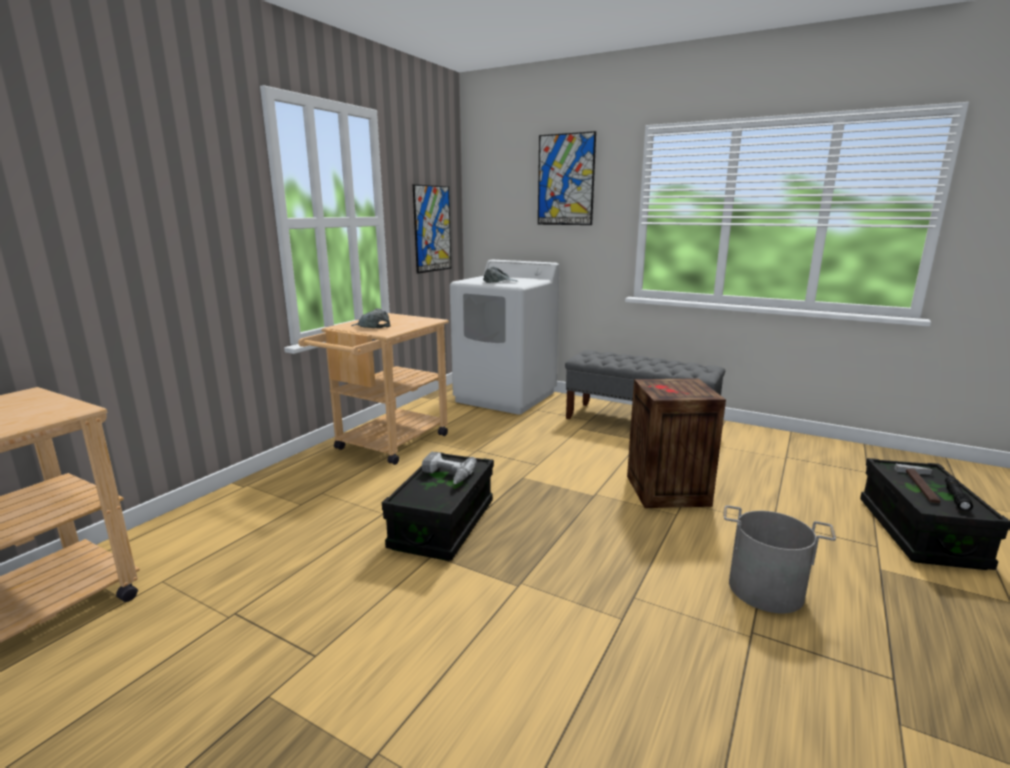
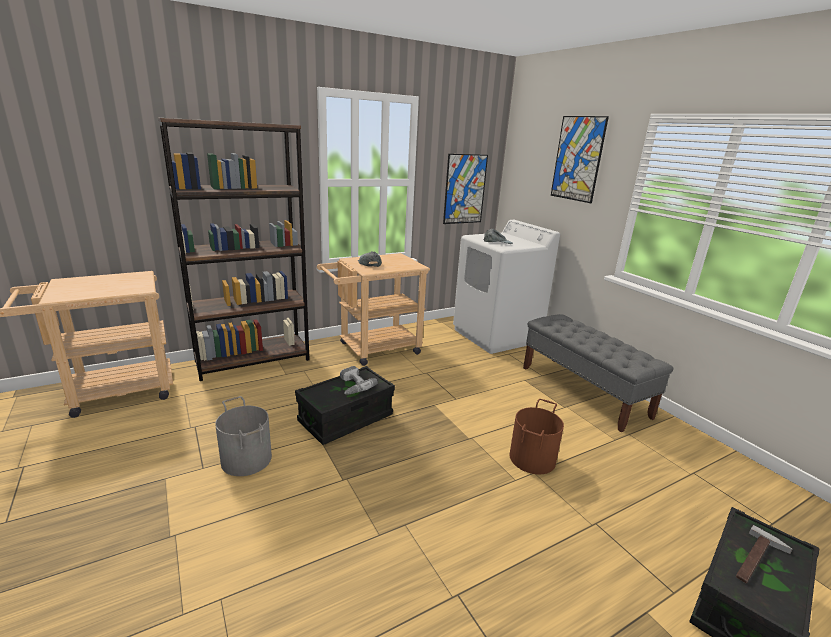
camera: 30 degrees right, 5 degrees up
(229, 504) = (253, 360): none -> brown bookcase
(666, 491) = (531, 458): crate -> brown bucket
(765, 590) = (511, 572): grey bucket -> grey bucket (245, 459)
(956, 497) = (777, 588): black flashlight -> none

